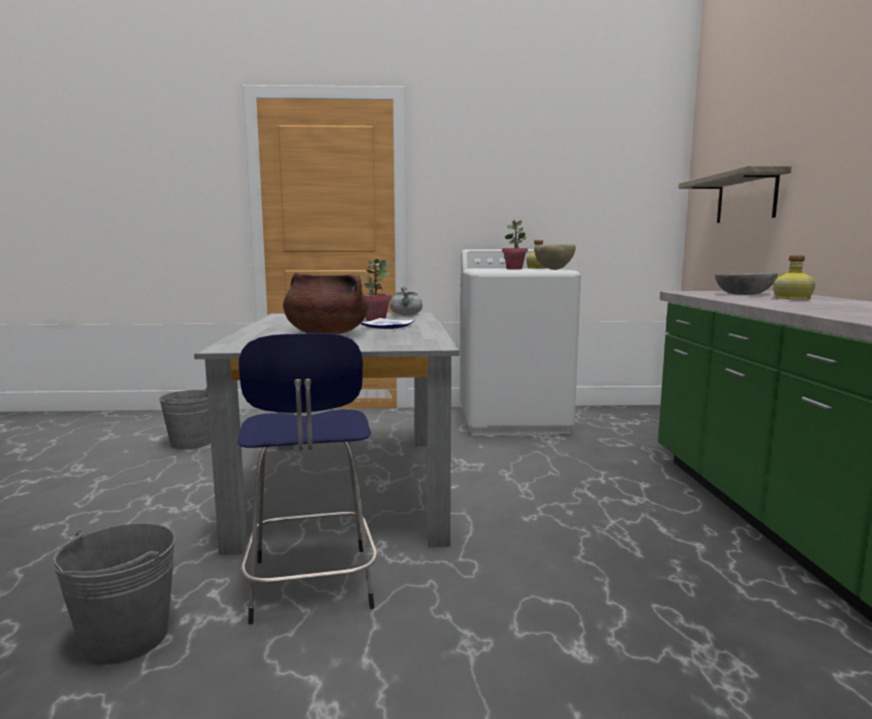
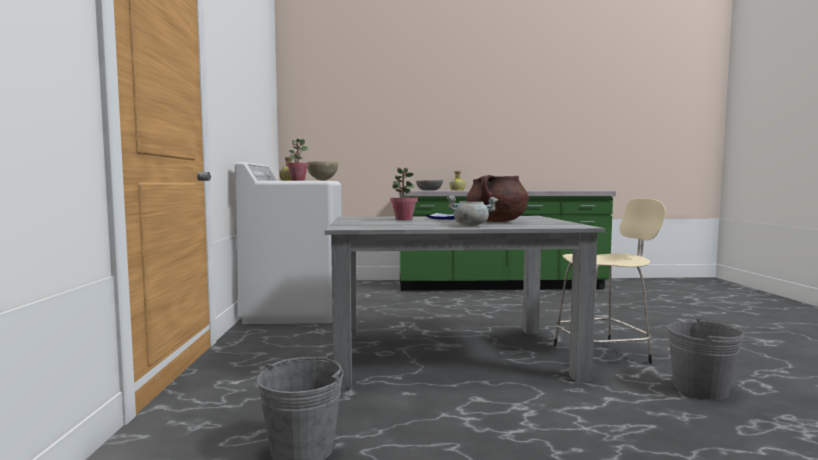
camera: 90 degrees left, 5 degrees down
(311, 587) = (603, 354): blue stool -> beige stool
(406, 315) = (363, 218): grey cooking pot -> grey cooking pot (471, 225)
(746, 198) = (356, 140): shelf -> none

